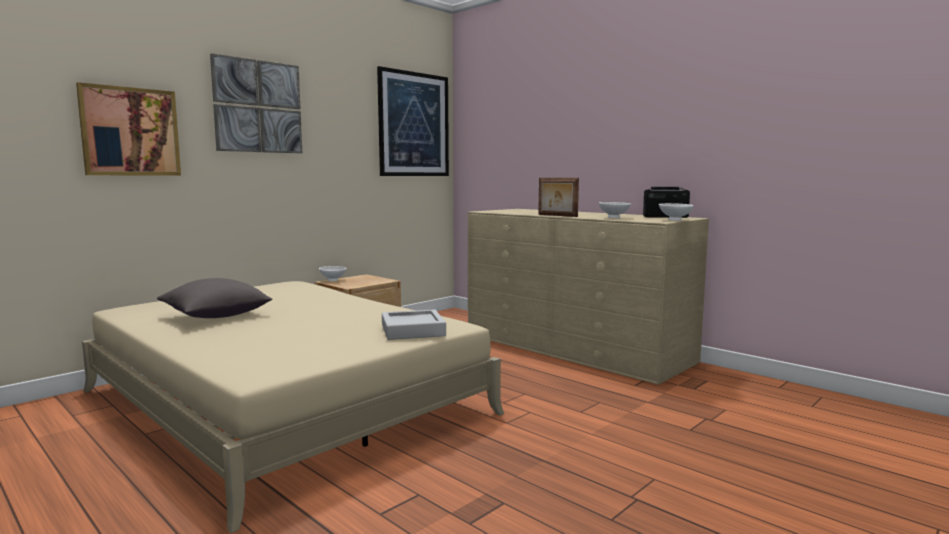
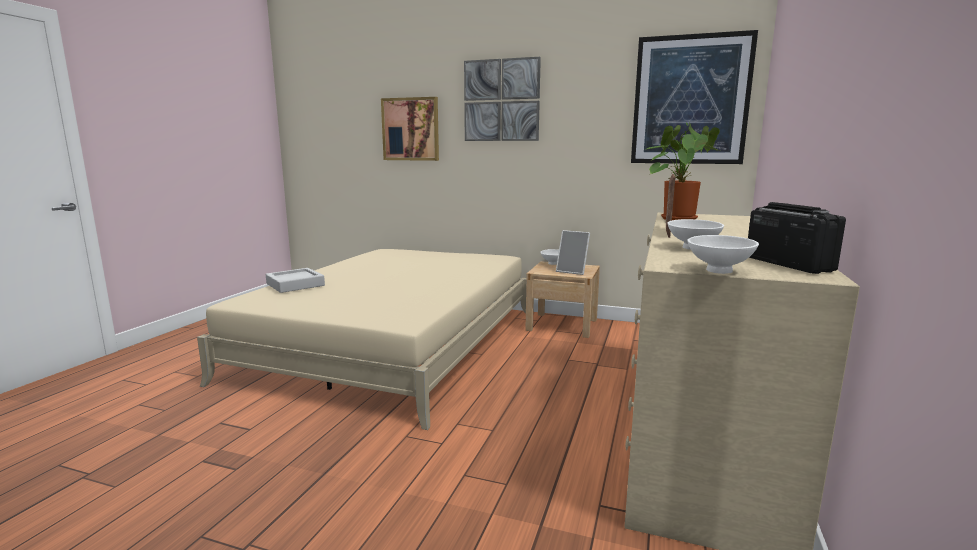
camera: 65 degrees right, 5 degrees up
(216, 316) = (376, 266): grey pillow -> none
(371, 280) = (573, 271): none -> picture frame
(413, 330) = (373, 313): grey tray -> grey tray (295, 284)
(506, 212) = (677, 219): none -> potted plant

